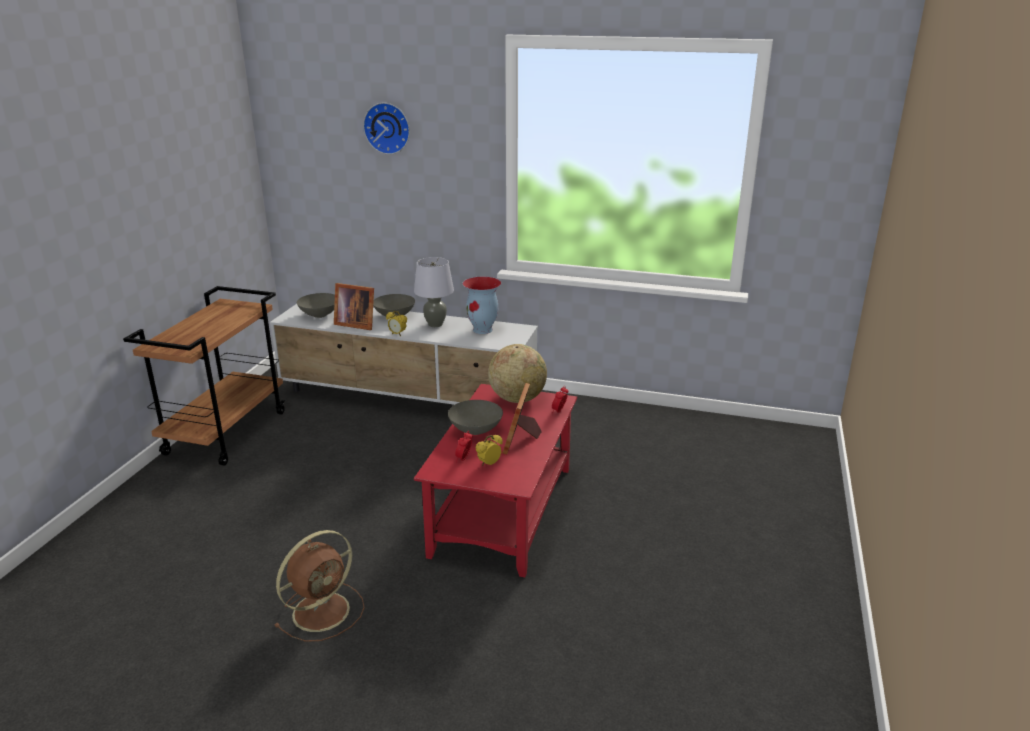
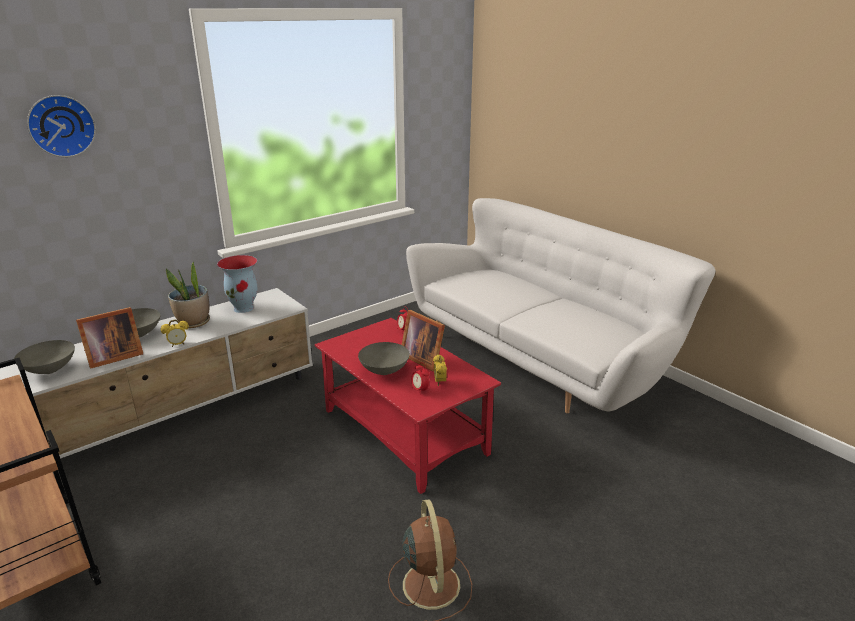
camera: 55 degrees left, 0 degrees up
(435, 324) = (193, 322): grey table lamp -> potted plant
(517, 399) = (362, 338): globe -> none
(748, 546) = (540, 360): none -> white sofa

